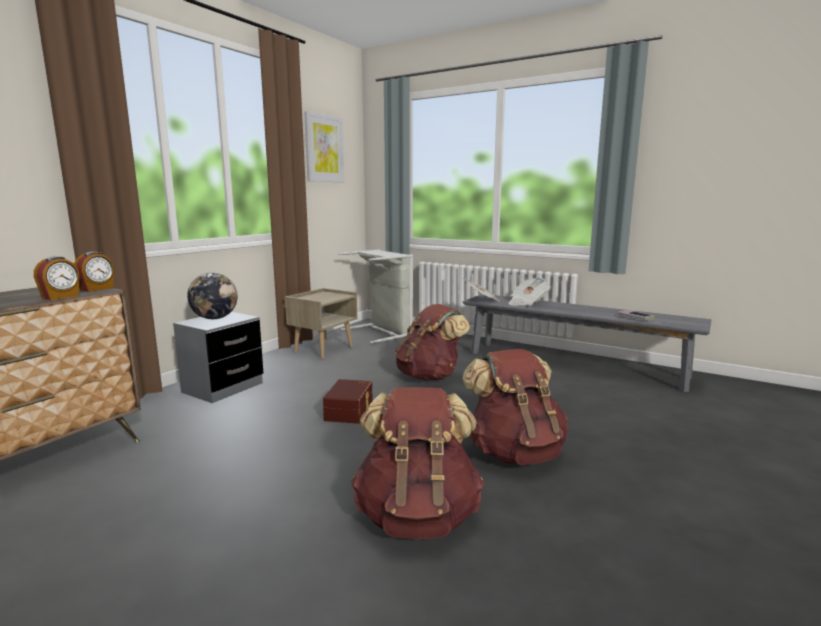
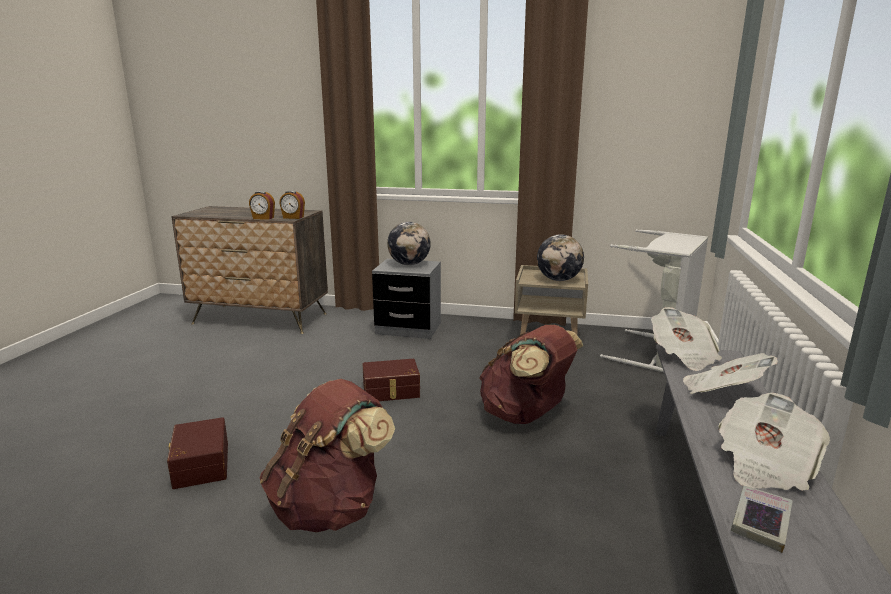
camera: 70 degrees right, 5 degrees up
(324, 149) = (643, 85): picture -> none
(330, 297) = (559, 280): none -> globe
(417, 516) = (199, 465): brown backpack -> brown storage box
(594, 310) = (764, 465): none -> newspaper

